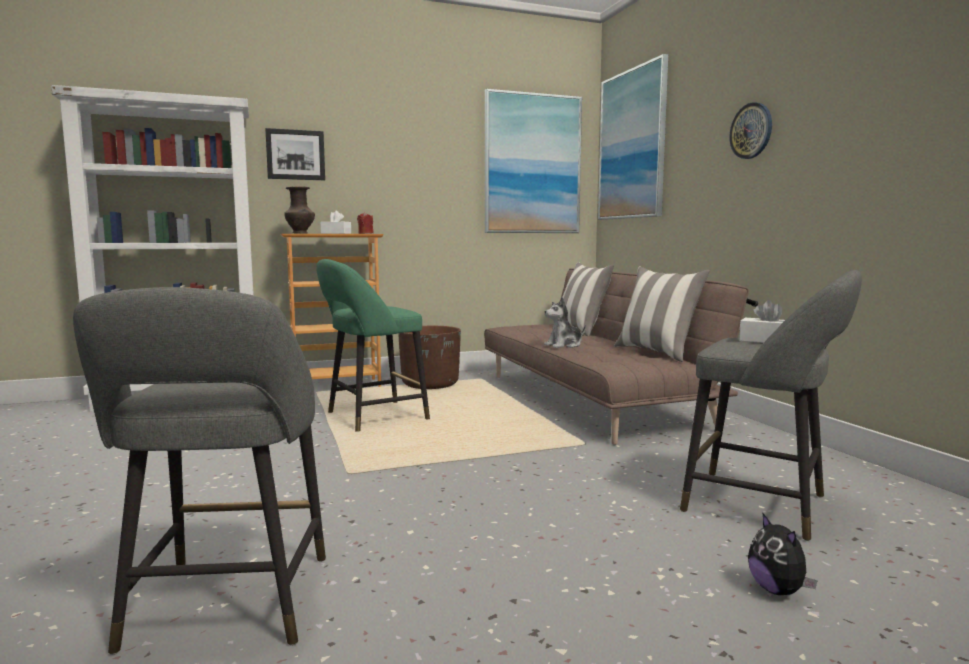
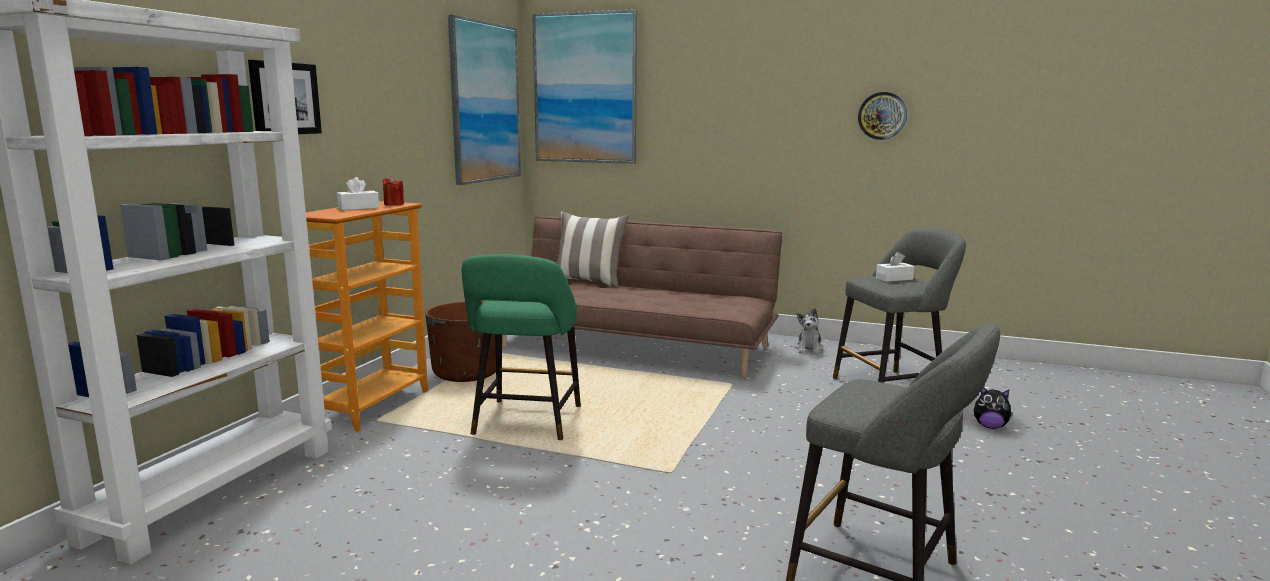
camera: 50 degrees left, 5 degrees up
(300, 233) = (341, 215): brown vase -> none
(564, 345) = (637, 301): plush toy -> plush toy (809, 349)
(657, 353) = (718, 294): pillow -> none
(751, 131) = (747, 101): wall clock -> wall clock (882, 116)

